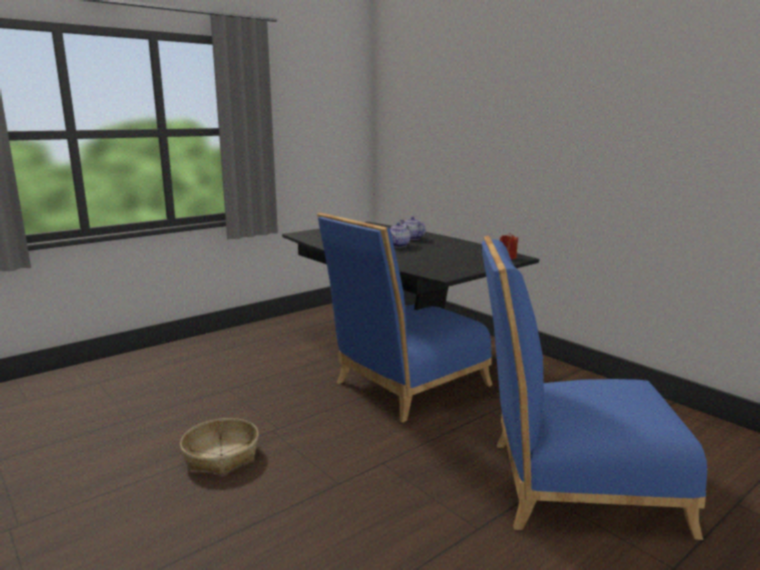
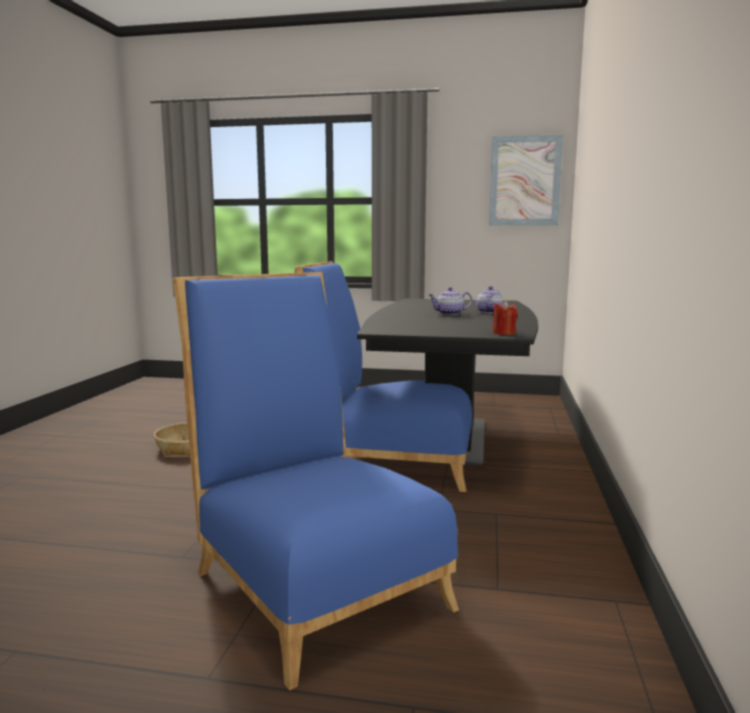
camera: 50 degrees right, 5 degrees down
(341, 113) = (525, 181): none -> picture

